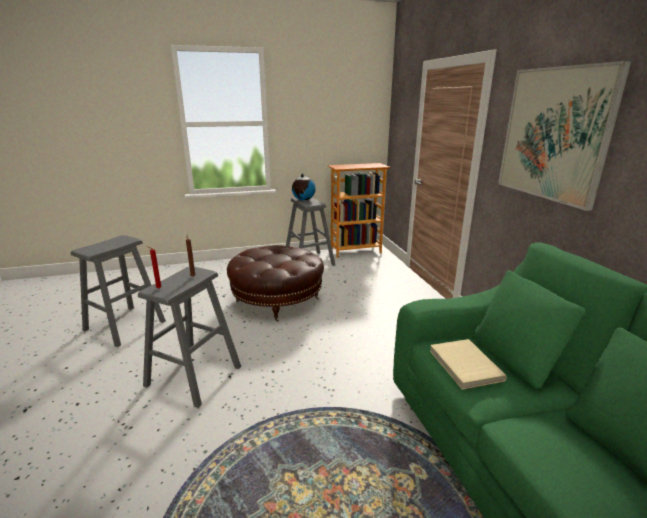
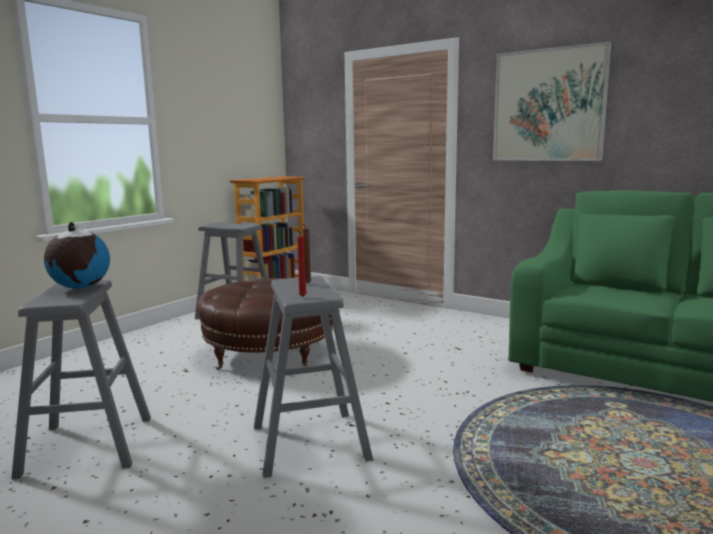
camera: 40 degrees left, 10 degrees down
(303, 200) = (222, 225): globe -> globe (80, 287)
(464, 365) = (607, 294): beige book -> none

